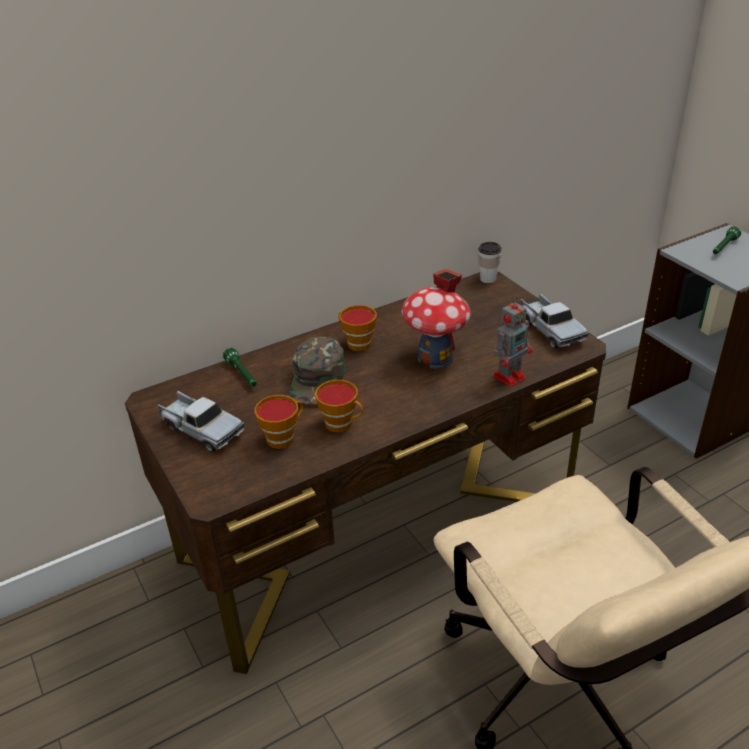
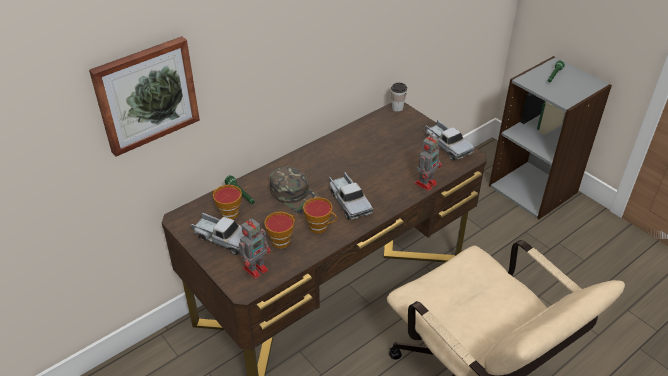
camera: 10 degrees left, 5 degrees up
(100, 212) = (146, 94): none -> picture
(236, 472) = (256, 268): none -> toy robot
(318, 380) = (295, 195): green cap -> green cap turned 45 degrees counterclockwise
(356, 343) = (316, 164): cup -> cup (227, 213)
(391, 394) = (349, 202): none -> toy truck
(435, 358) = (373, 172): toy house -> none

